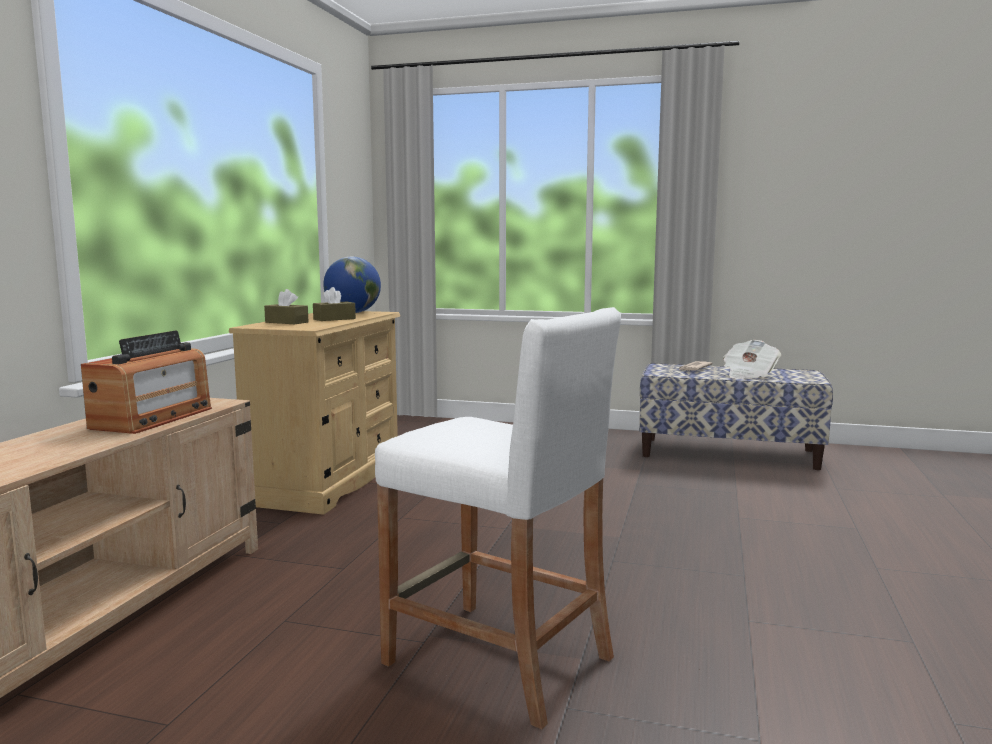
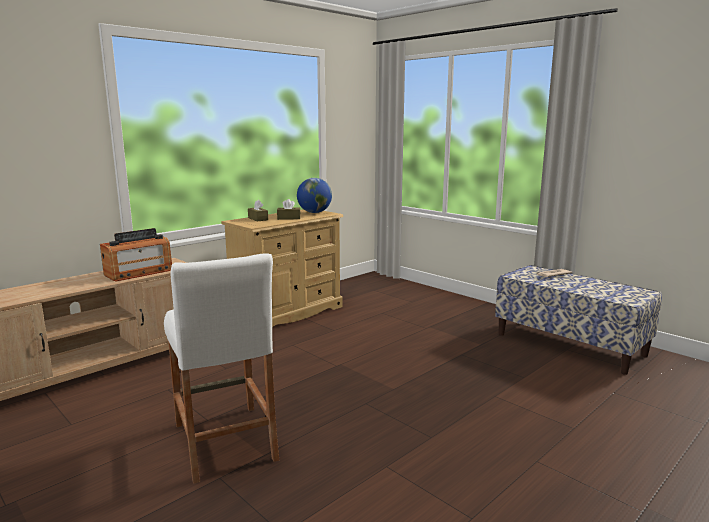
camera: 30 degrees right, 5 degrees up
(748, 375) = (584, 287): newspaper -> none

